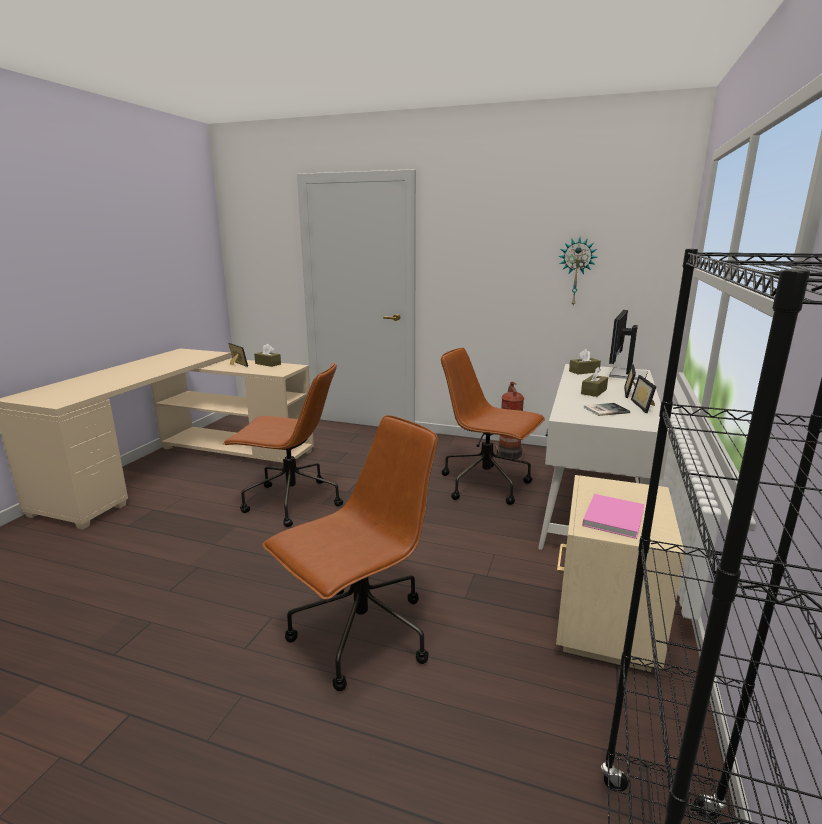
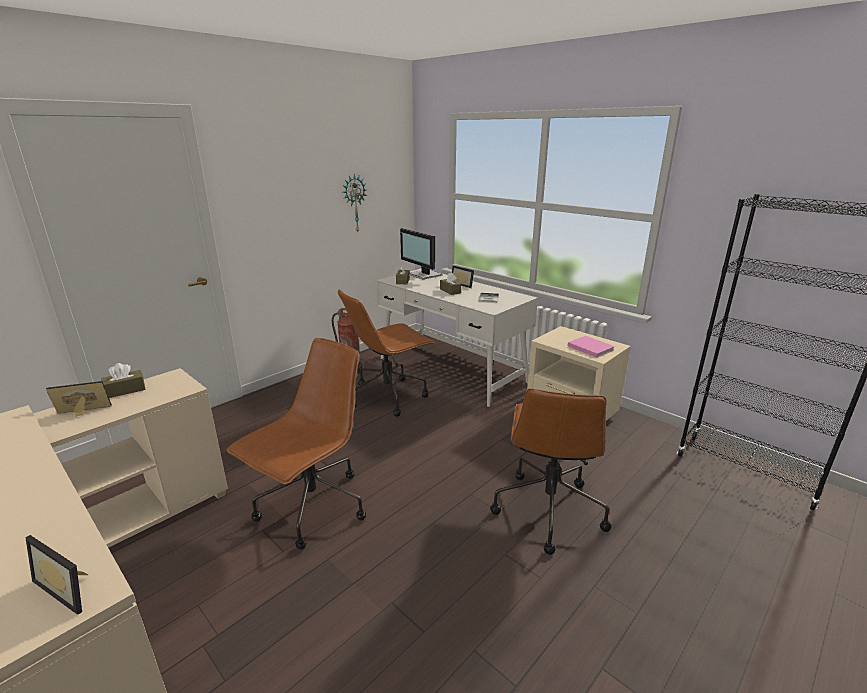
camera: 65 degrees left, 5 degrees up
(360, 636) = (548, 509): brown office chair -> brown office chair turned 150 degrees counterclockwise
(645, 406) = (490, 289): picture frame -> picture frame (70, 586)

